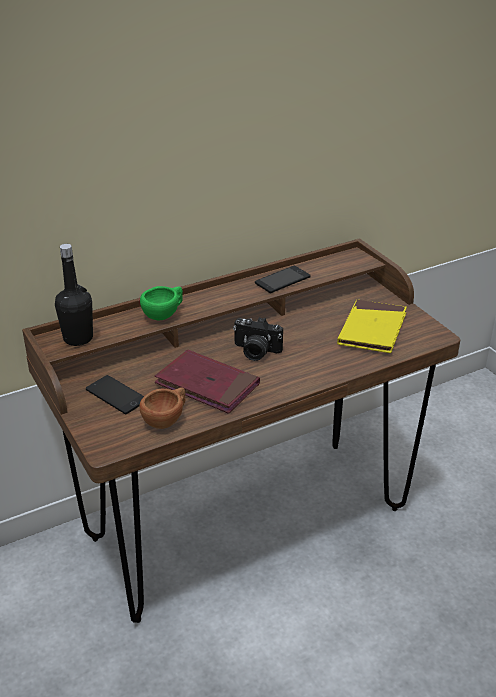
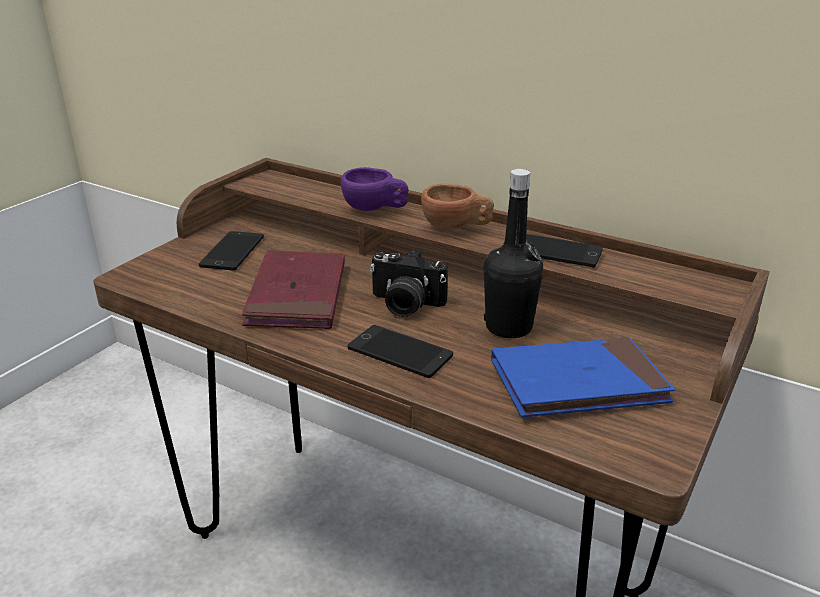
camera: 60 degrees right, 5 degrees down
(78, 338) = (278, 185): black bottle -> black bottle (508, 327)
(164, 314) = (375, 209): green cup -> purple cup
(167, 419) = (206, 292): brown cup -> brown cup (456, 227)
(255, 351) = (405, 305): camera -> camera turned 60 degrees counterclockwise
(303, 369) = (400, 352): none -> phone
(372, 330) = (577, 383): yellow book -> blue book

